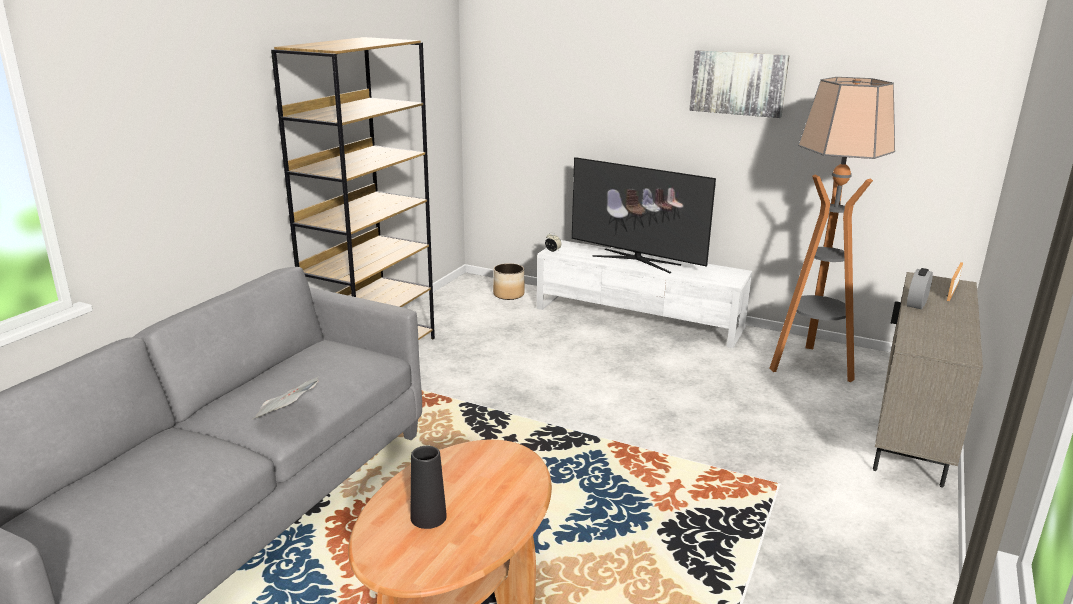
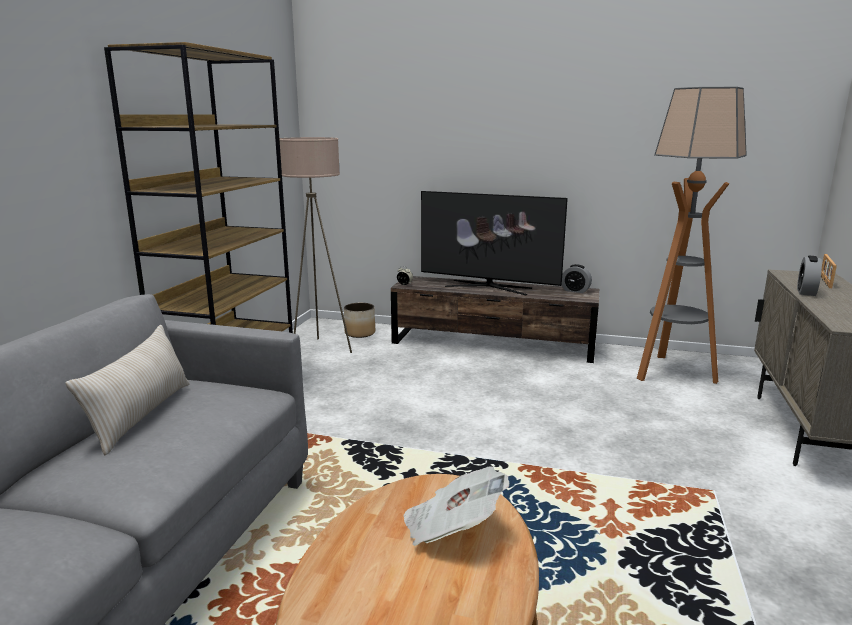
camera: 10 degrees left, 5 degrees down
(285, 369) = (141, 415): none -> beige pillow
(287, 414) = (151, 470): newspaper -> newspaper (452, 528)
(428, 517) = (384, 595): black vase -> none
(464, 310) = (320, 350): none -> beige floor lamp
(639, 318) = (493, 344): white tv stand -> brown tv stand
(725, 271) = (575, 290): none -> alarm clock
(738, 83) = (577, 109): picture -> none

